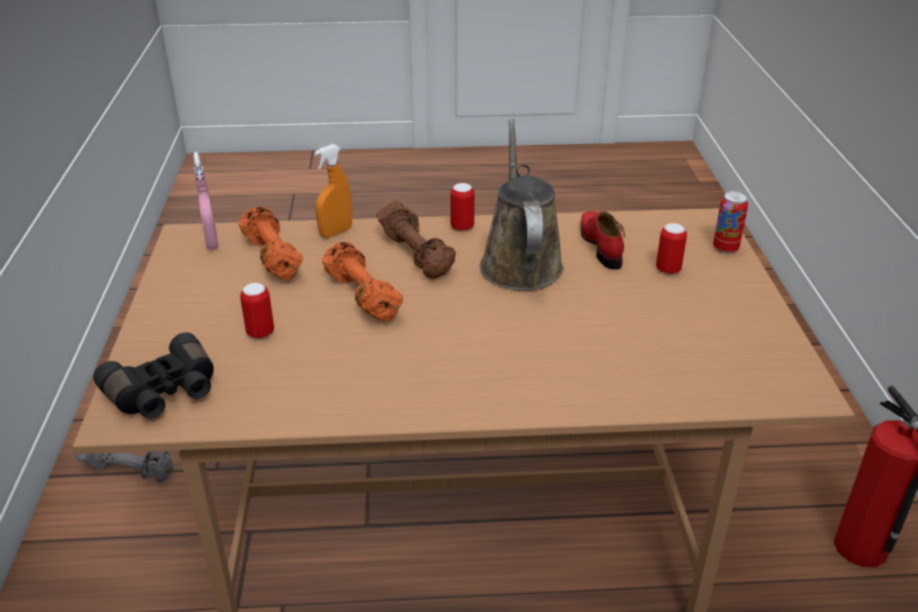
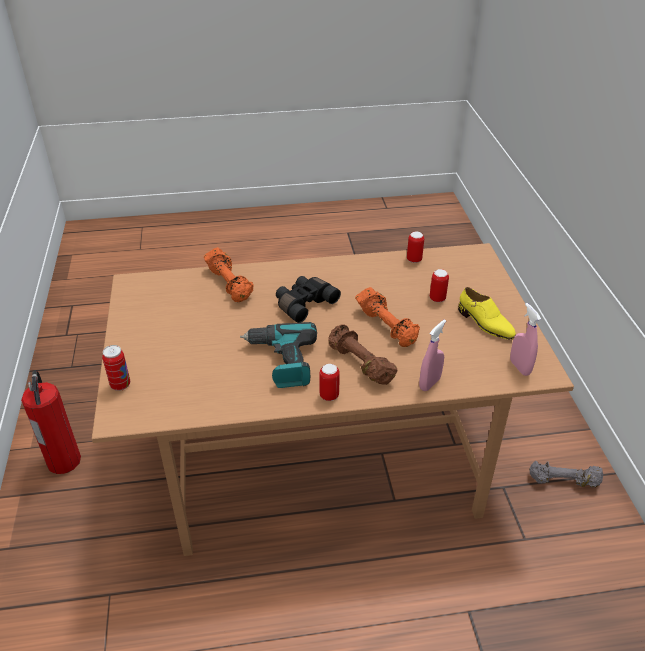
camera: 175 degrees right, 5 degrees up
(164, 393) = (466, 265): black binoculars -> black binoculars (304, 304)
(213, 293) = (485, 323): none -> yellow shoe
(271, 257) = (465, 355): orange dumbbell -> orange dumbbell (230, 284)
(336, 232) = (429, 383): orange spray bottle -> pink spray bottle
(520, 262) = (282, 361): brown watering can -> power drill
(601, 245) = (217, 383): red shoe -> none
(668, 270) = (174, 361): can -> can (414, 260)

